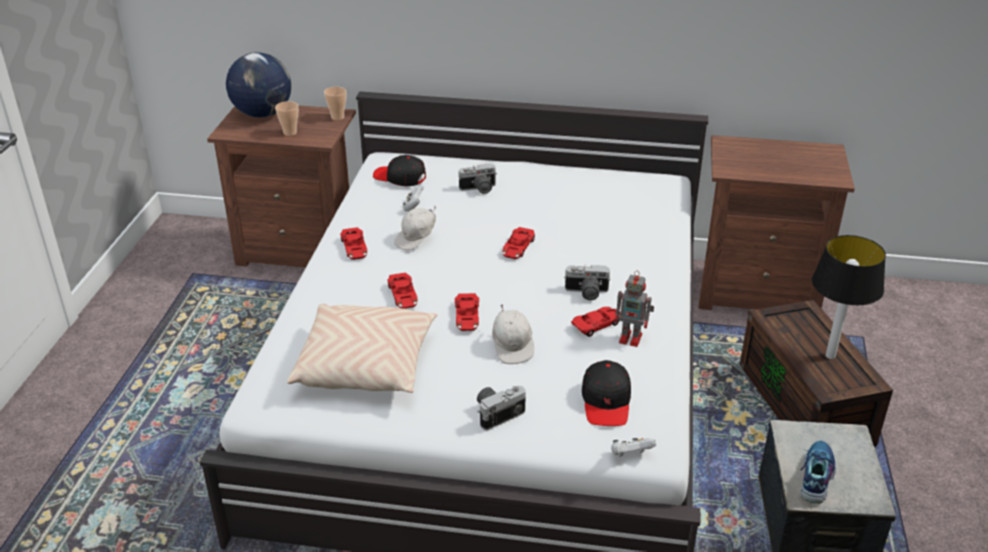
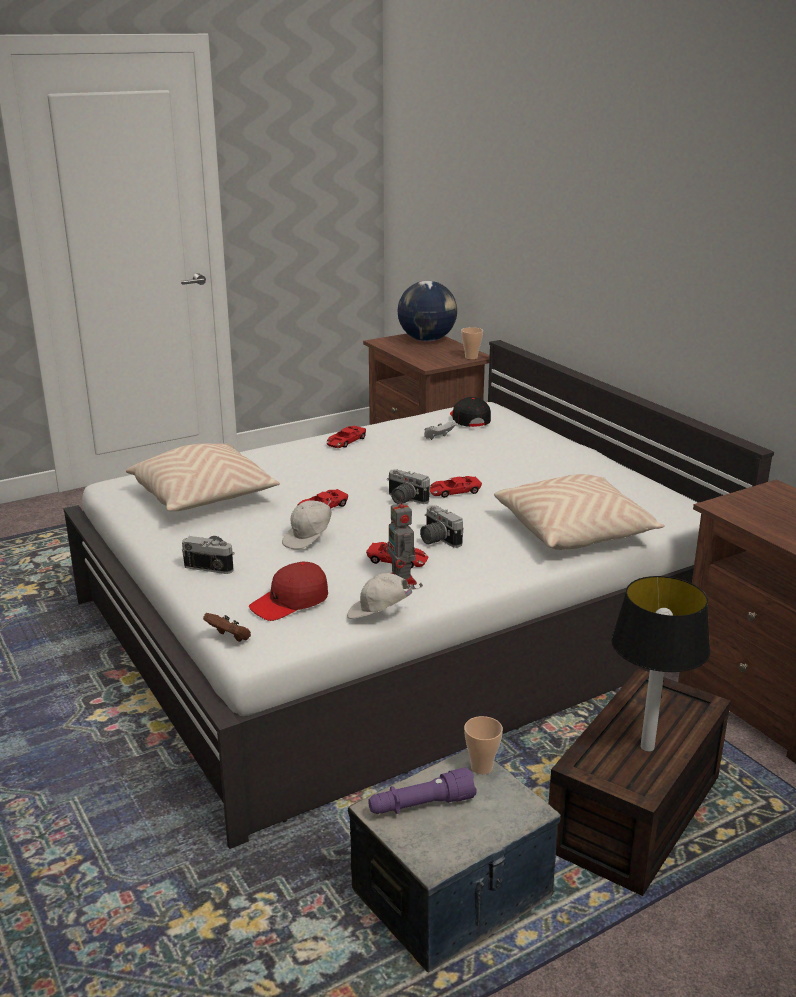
camera: 50 degrees right, 10 degrees down
(290, 133) = (419, 354): cup -> cup (481, 767)
(403, 295) = (311, 477): red toy car -> none
(417, 239) = (395, 455): white cap -> white cap (380, 615)
(479, 189) = (510, 449): camera -> camera (404, 500)
(606, 401) = (290, 602): black cap -> red cap
(630, 455) = (229, 638): white game controller -> brown game controller
(641, 235) = (575, 531): none -> beige pillow
(815, 476) = (421, 805): shoe -> purple flashlight

